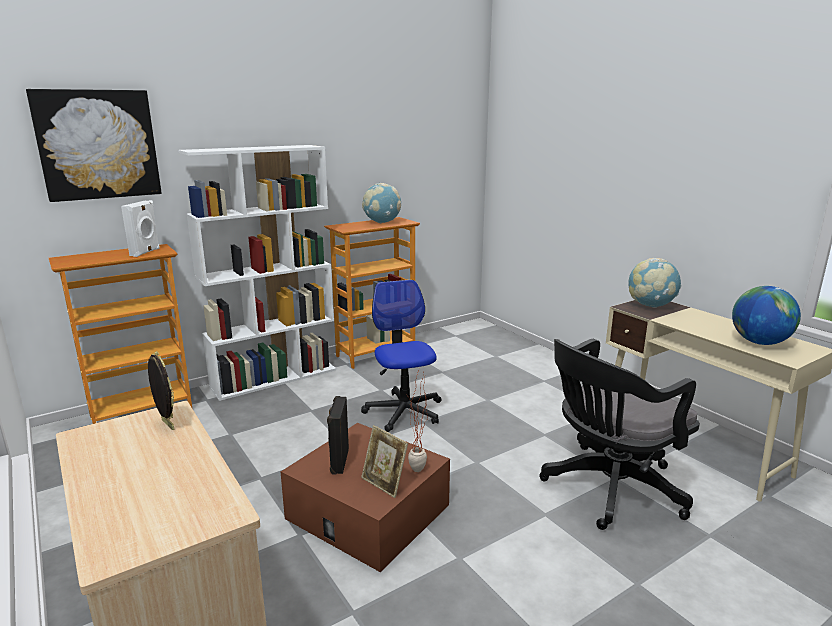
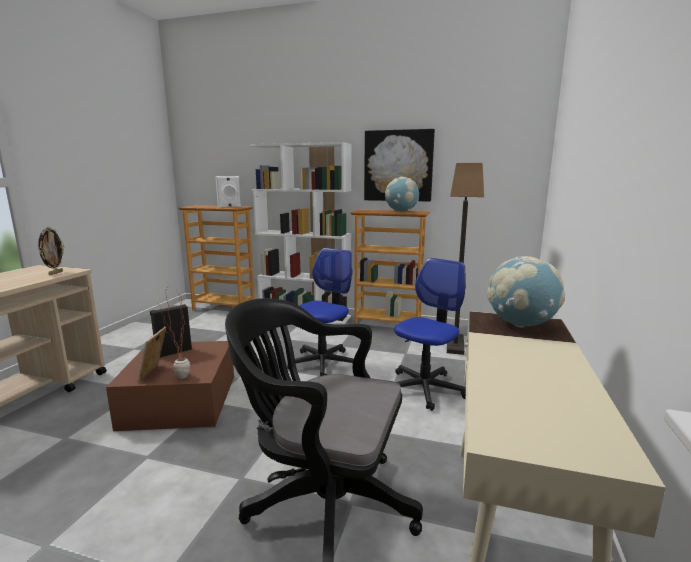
camera: 50 degrees right, 5 degrees down
(98, 145) = (225, 142): picture -> picture (398, 166)
(458, 349) = (454, 345): none -> floor lamp
(509, 391) = (425, 389): none -> office chair
(759, 342) = (531, 404): globe -> none

